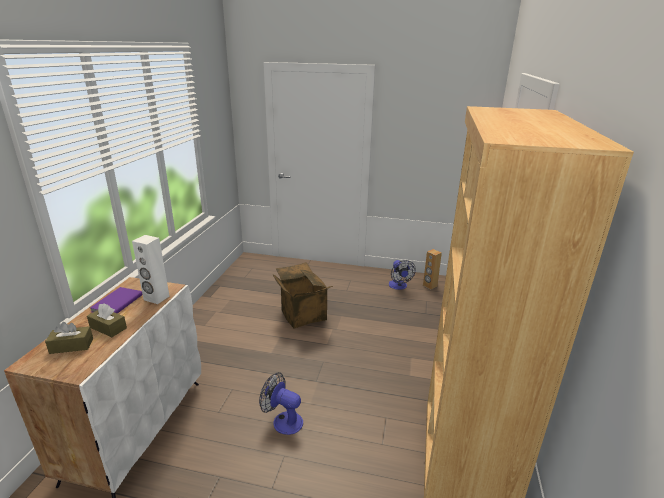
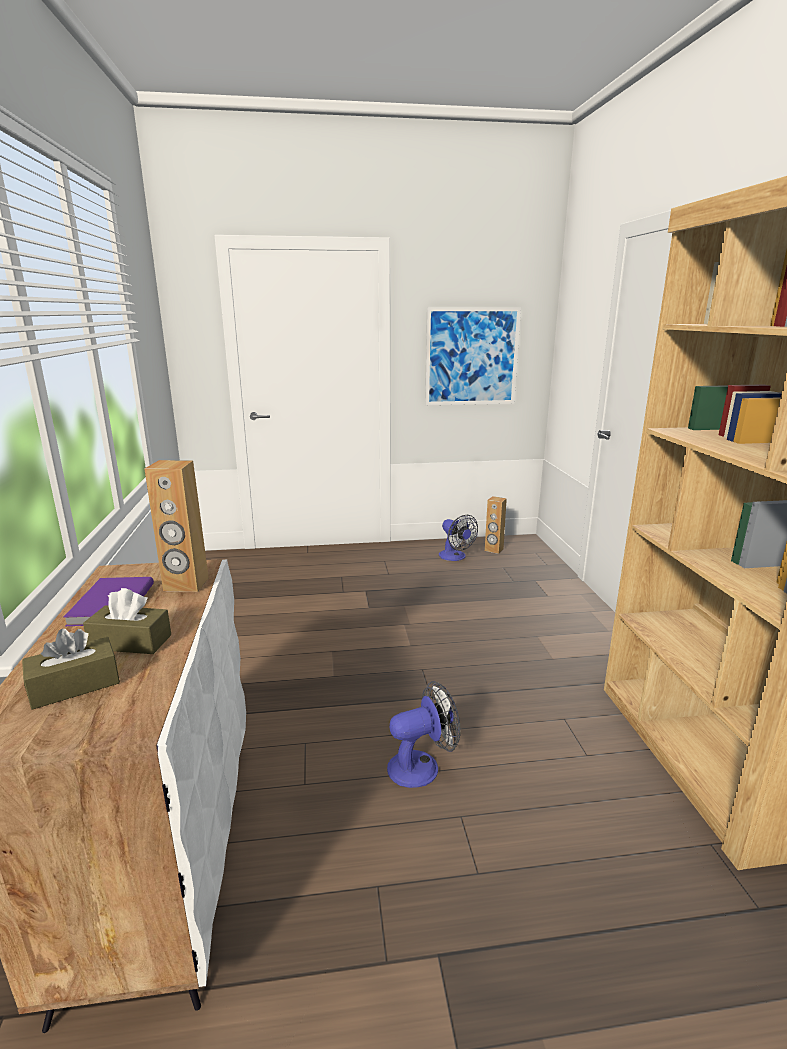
camera: 20 degrees left, 5 degrees down
(156, 298) = (186, 584): white speaker -> brown speaker
(283, 420) = (421, 765): fan -> fan turned 150 degrees clockwise
(301, 315) = (344, 616): cardboard box -> none
(429, 149) = (471, 357): none -> picture

